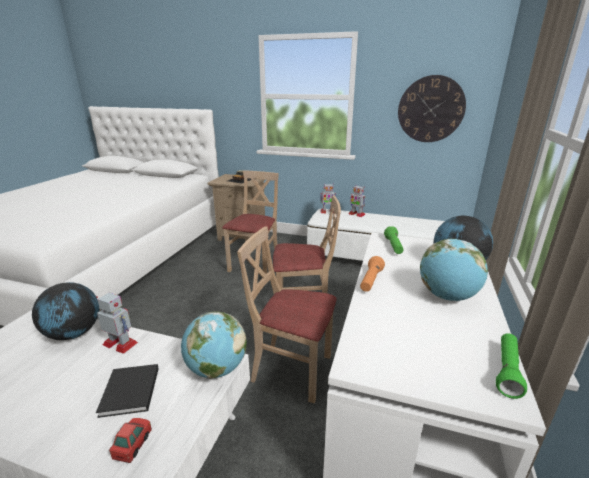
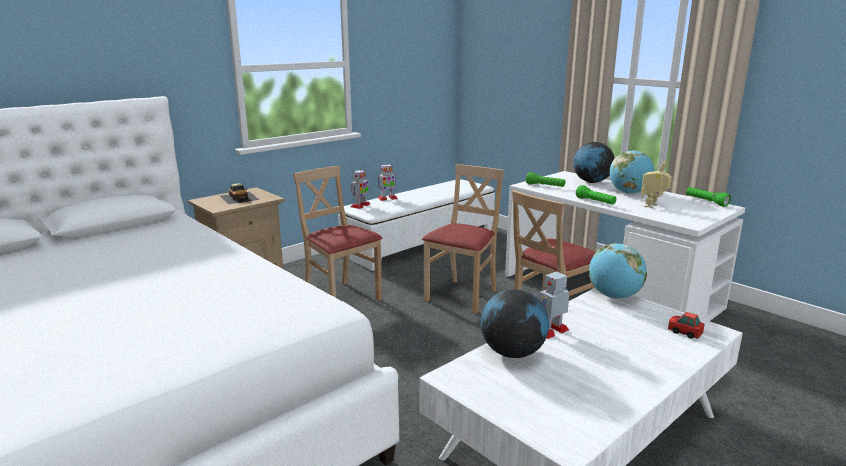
camera: 60 degrees left, 5 degrees down
(129, 393) = (627, 330): black book -> none
(371, 281) = (595, 202): orange flashlight -> green flashlight
(406, 322) = (653, 206): none -> toy robot
(430, 109) = (416, 71): wall clock -> none

